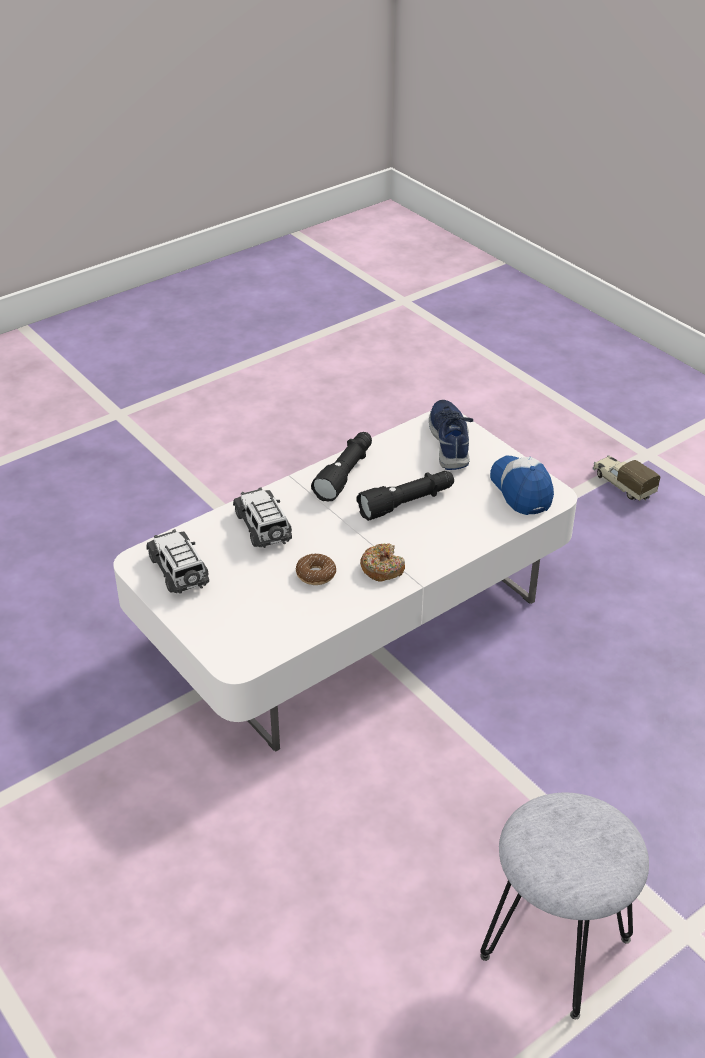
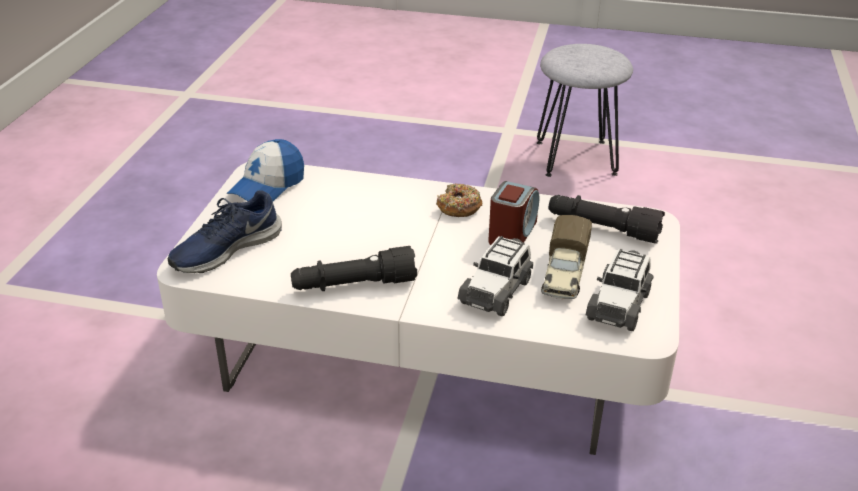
camera: 130 degrees left, 5 degrees down
(316, 574) = (512, 233): donut -> alarm clock
(407, 503) = (357, 232): black flashlight -> black flashlight (602, 228)
(622, 485) = (66, 283): toy truck -> toy truck (564, 276)

